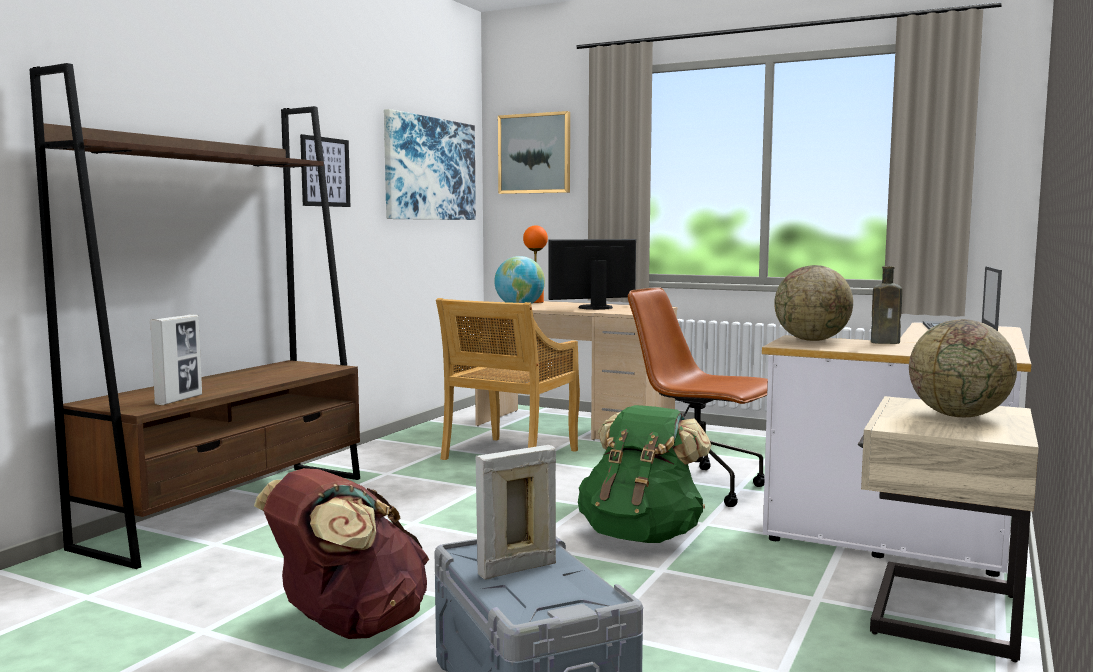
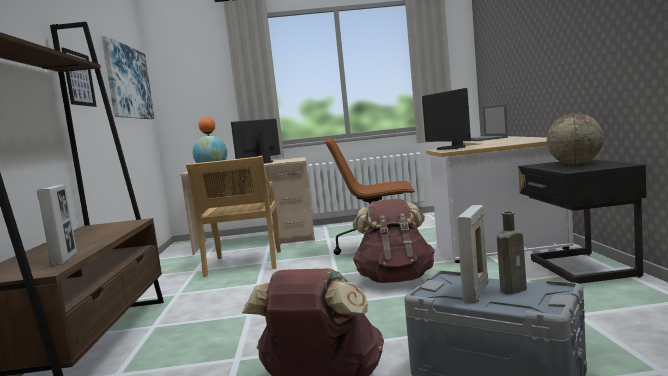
camera: 30 degrees left, 0 degrees up
(534, 153) = (189, 72): picture -> none
(641, 536) = (395, 279): green backpack -> brown backpack
(812, 340) = (449, 148): globe -> monitor
(887, 342) = (484, 144): brown bottle -> brown bottle (514, 289)
(938, 613) = (579, 269): beige nightstand -> black nightstand

